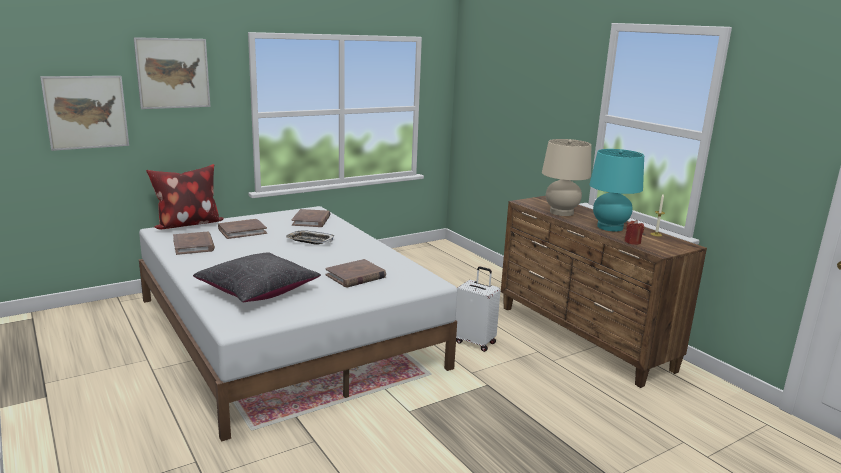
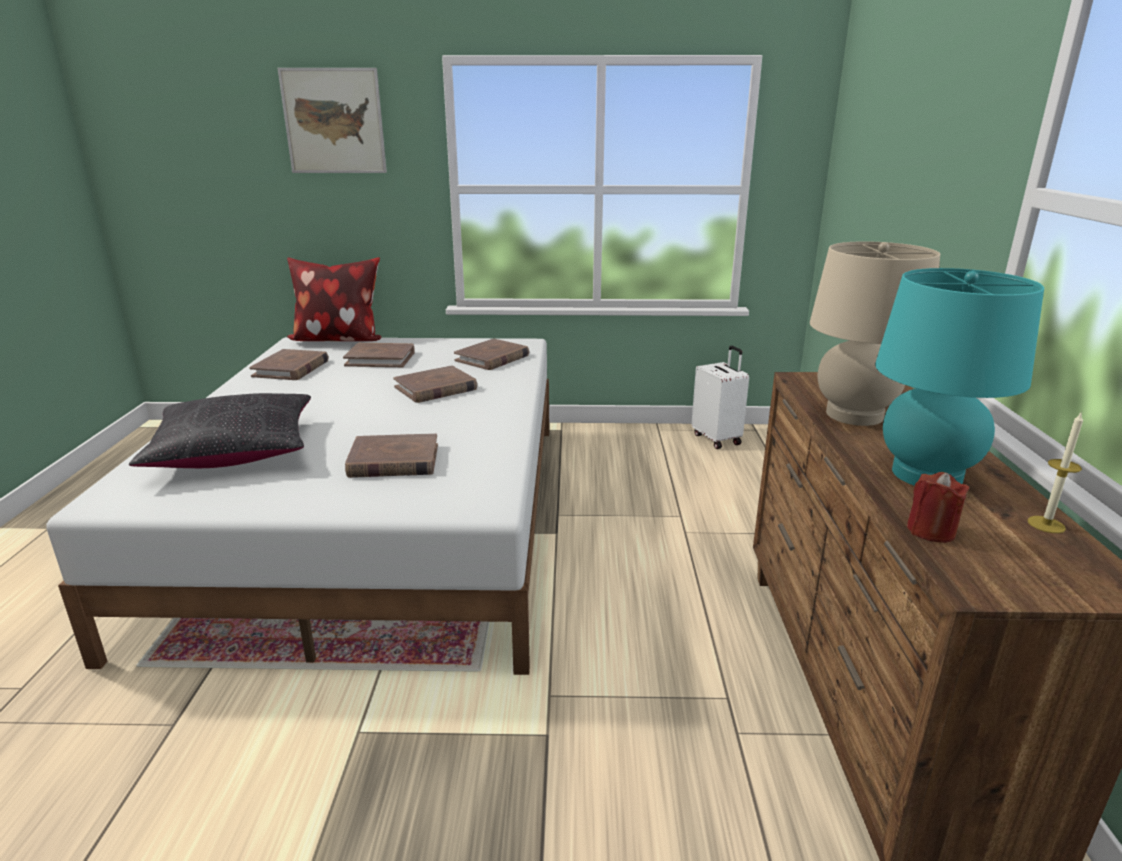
camera: 35 degrees right, 5 degrees up
(86, 112) = (227, 174): picture -> none
(310, 241) = (435, 388): tray -> brown book
(475, 342) = (627, 632): white suitcase -> white suitcase (717, 439)

